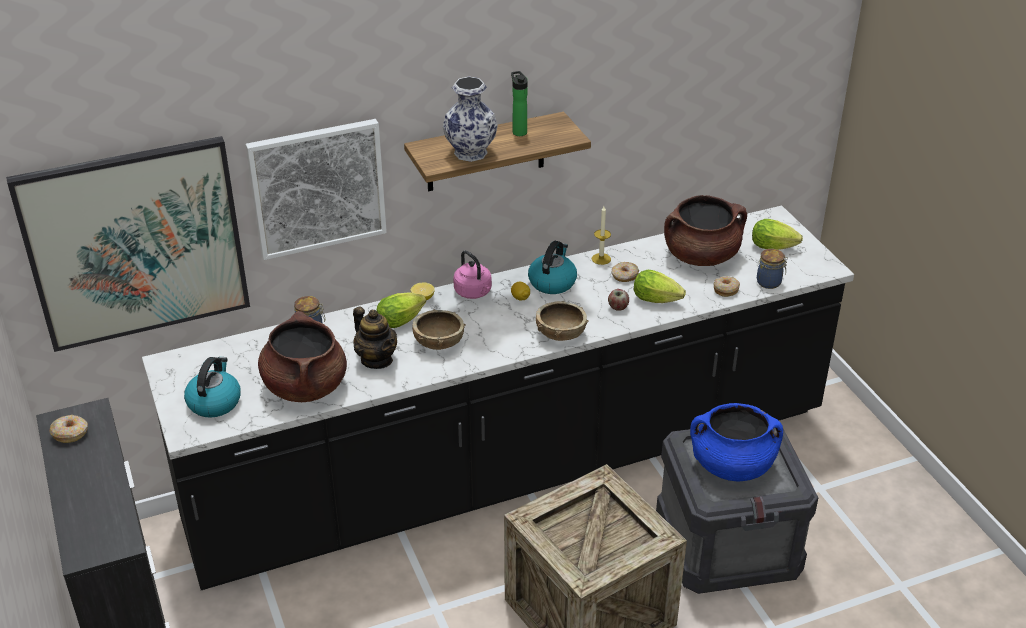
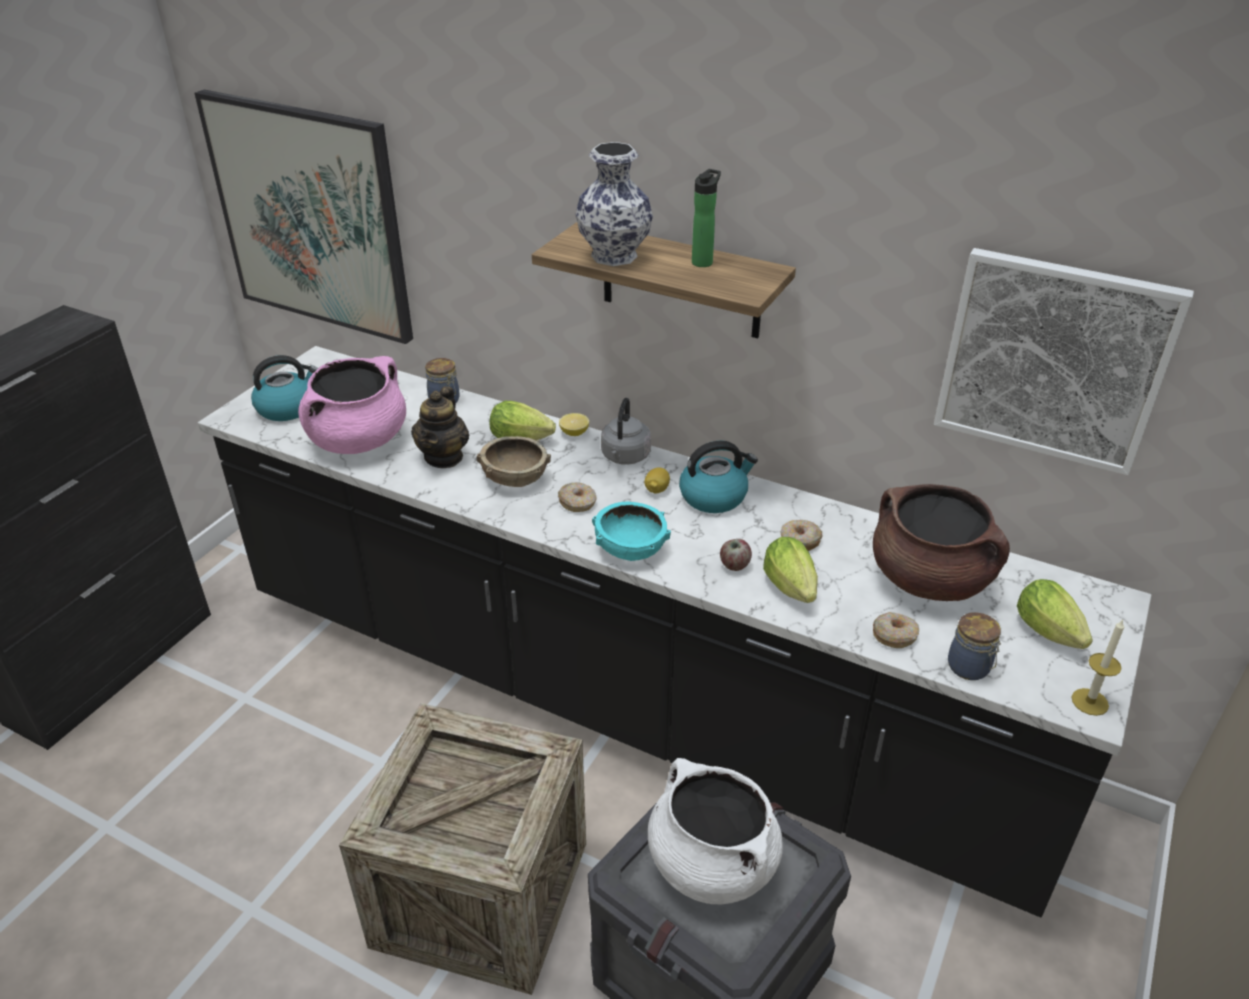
camera: 50 degrees right, 0 degrees up
(70, 433) = (47, 329): donut -> donut (578, 503)
(305, 386) = (358, 440): brown cooking pot -> pink cooking pot
(317, 188) = (481, 235): picture -> picture (1053, 360)
(474, 293) = (625, 457): pink kettle -> grey kettle
(560, 333) = (630, 548): brown bowl -> turquoise bowl
(601, 259) = (806, 507): candle -> candle (1090, 702)
(732, 466) = (711, 864): blue cooking pot -> white cooking pot

